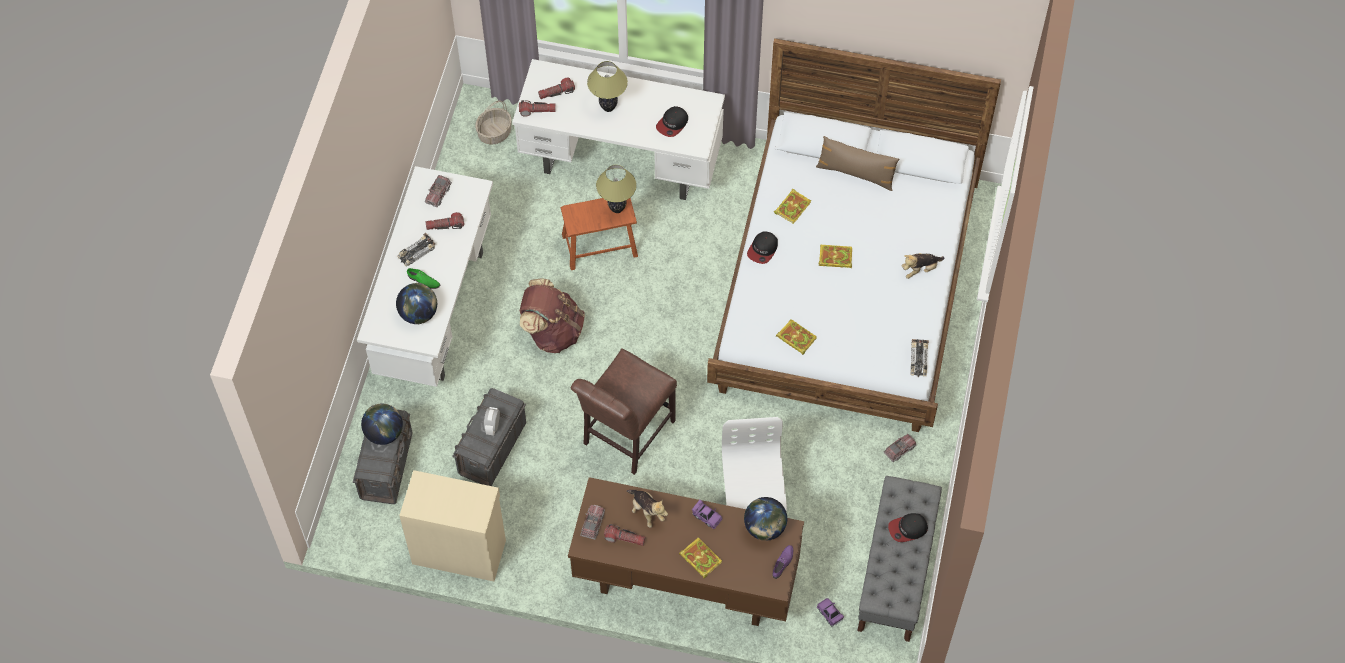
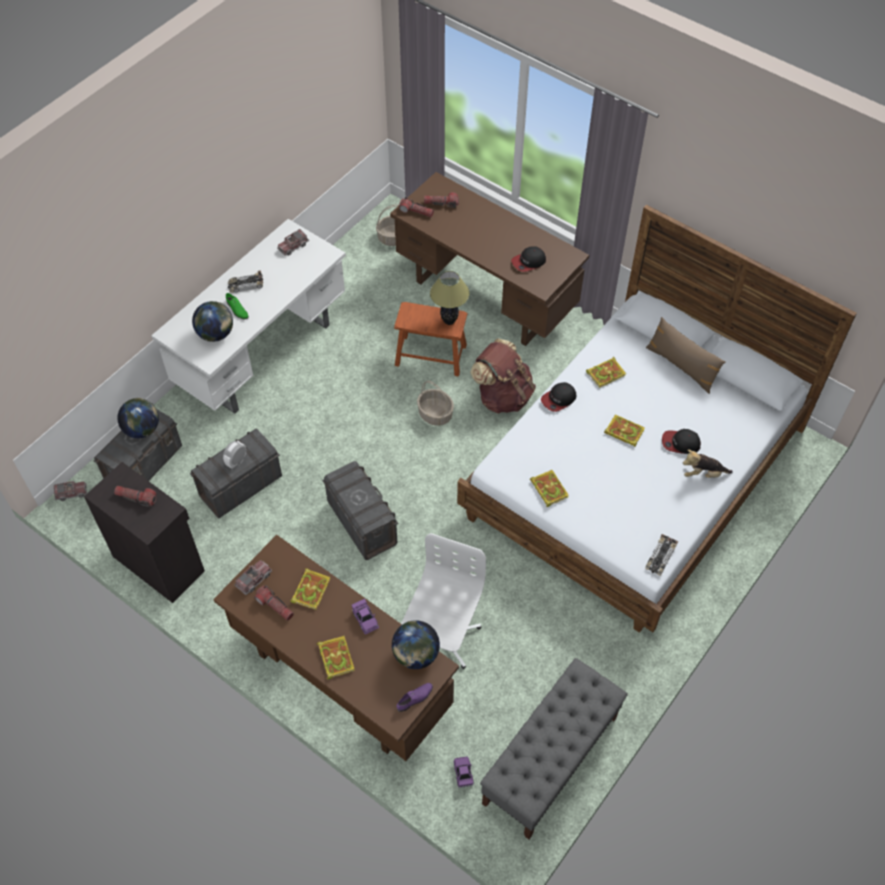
camera: 25 degrees right, 5 degrees down
(445, 225) = (283, 273): flashlight -> flashlight (136, 498)
(458, 550) = (159, 562): beige cabinet -> black cabinet
(553, 331) = (350, 409): brown backpack -> brown backpack (503, 395)
(608, 107) = (479, 230): table lamp -> none
(621, 163) = (486, 297): white desk -> brown desk
(625, 436) = (362, 523): brown chair -> grey storage box
(636, 303) = (435, 414): none -> basket
(646, 511) = (311, 589): plush toy -> book
(899, 449) = (612, 642): toy truck -> toy truck (71, 493)
(907, 529) = (570, 721): cap -> cap (680, 443)

